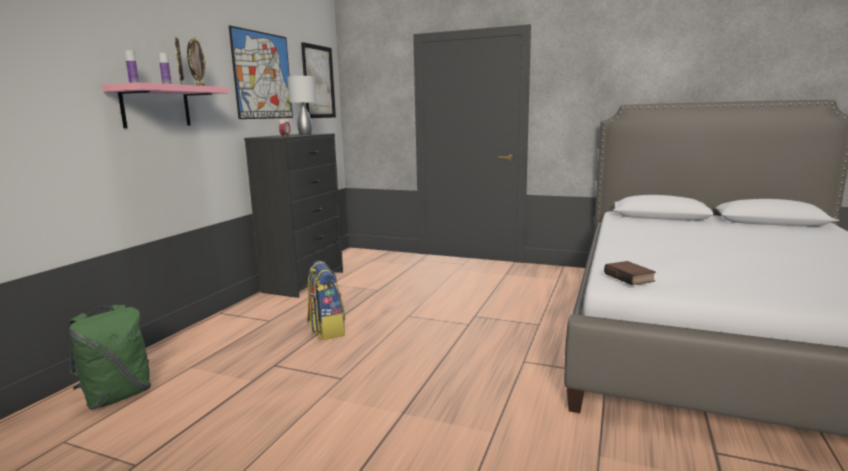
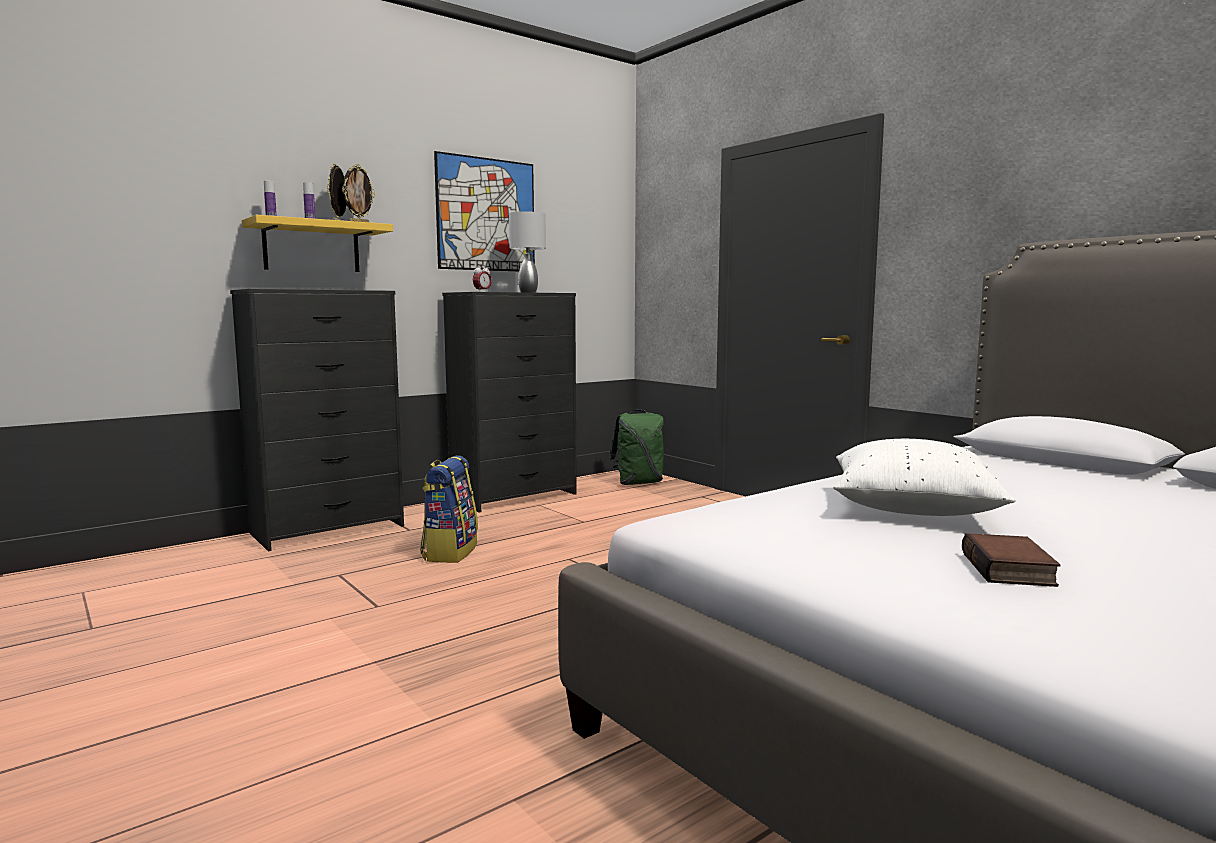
camera: 30 degrees right, 5 degrees down
(117, 396) = (175, 566): green backpack -> green backpack (638, 483)
(156, 107) = (311, 247): pink shelf -> yellow shelf
(204, 334) = (329, 529): none -> black dresser
(318, 82) = (591, 225): picture -> none
(630, 277) = (707, 520): book -> book (1011, 570)
(681, 253) = (912, 509): none -> white pillow

